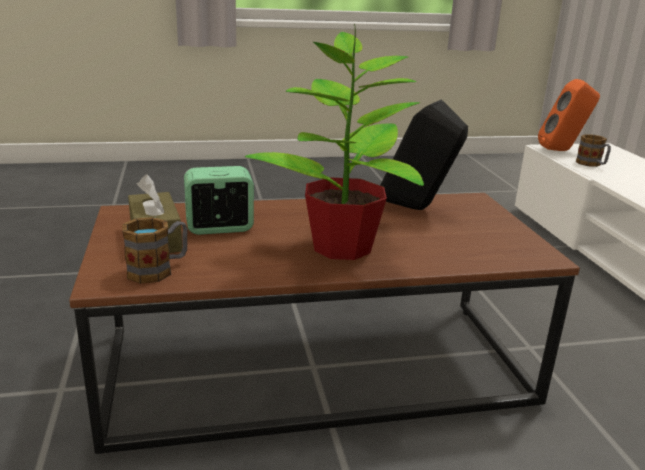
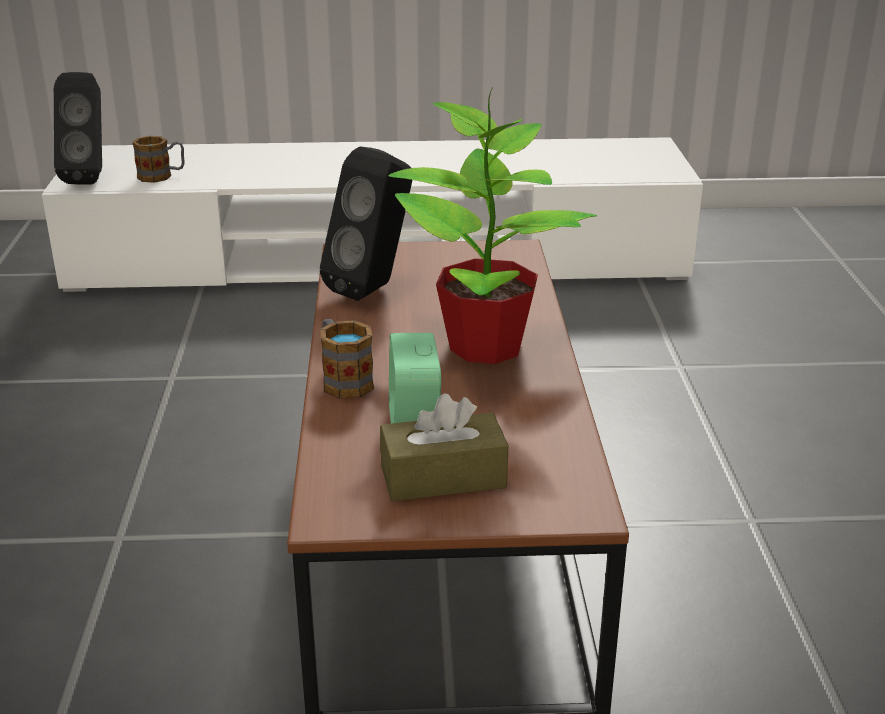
camera: 80 degrees left, 5 degrees up
(158, 270) = (547, 470): mug -> mug (343, 379)
(563, 150) = (91, 178): orange speaker -> black speaker

